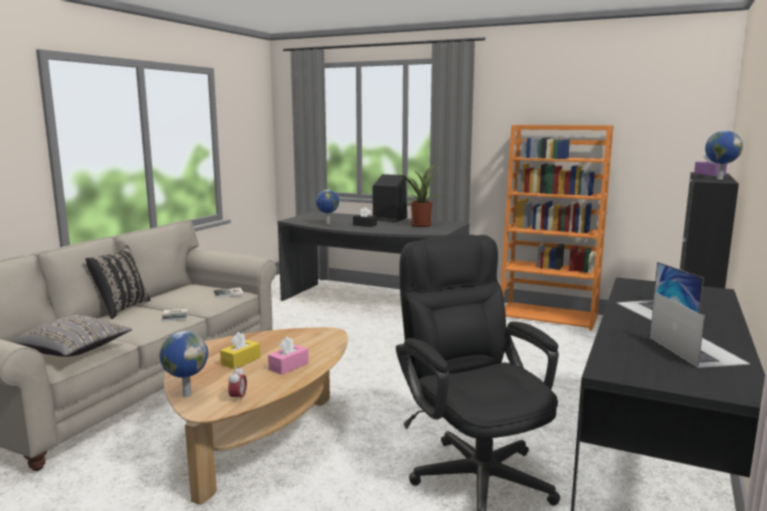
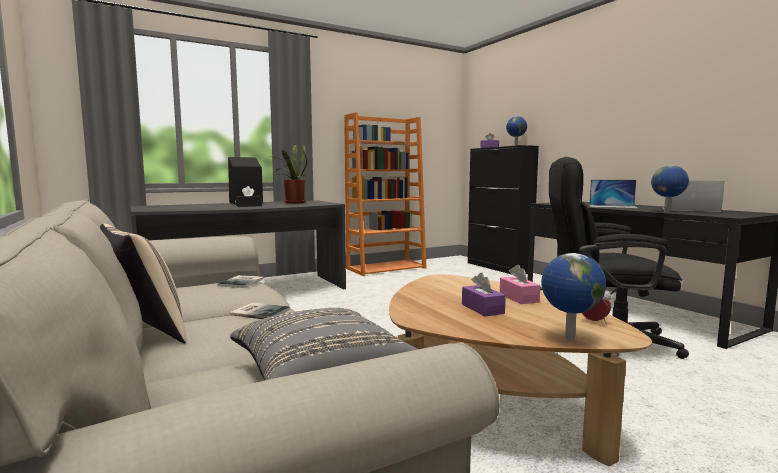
camera: 55 degrees left, 5 degrees down
(121, 308) = (143, 333): black pillow -> beige pillow
(241, 361) = (482, 309): yellow tissue box -> purple tissue box
(327, 223) = (206, 208): globe -> globe (667, 212)

